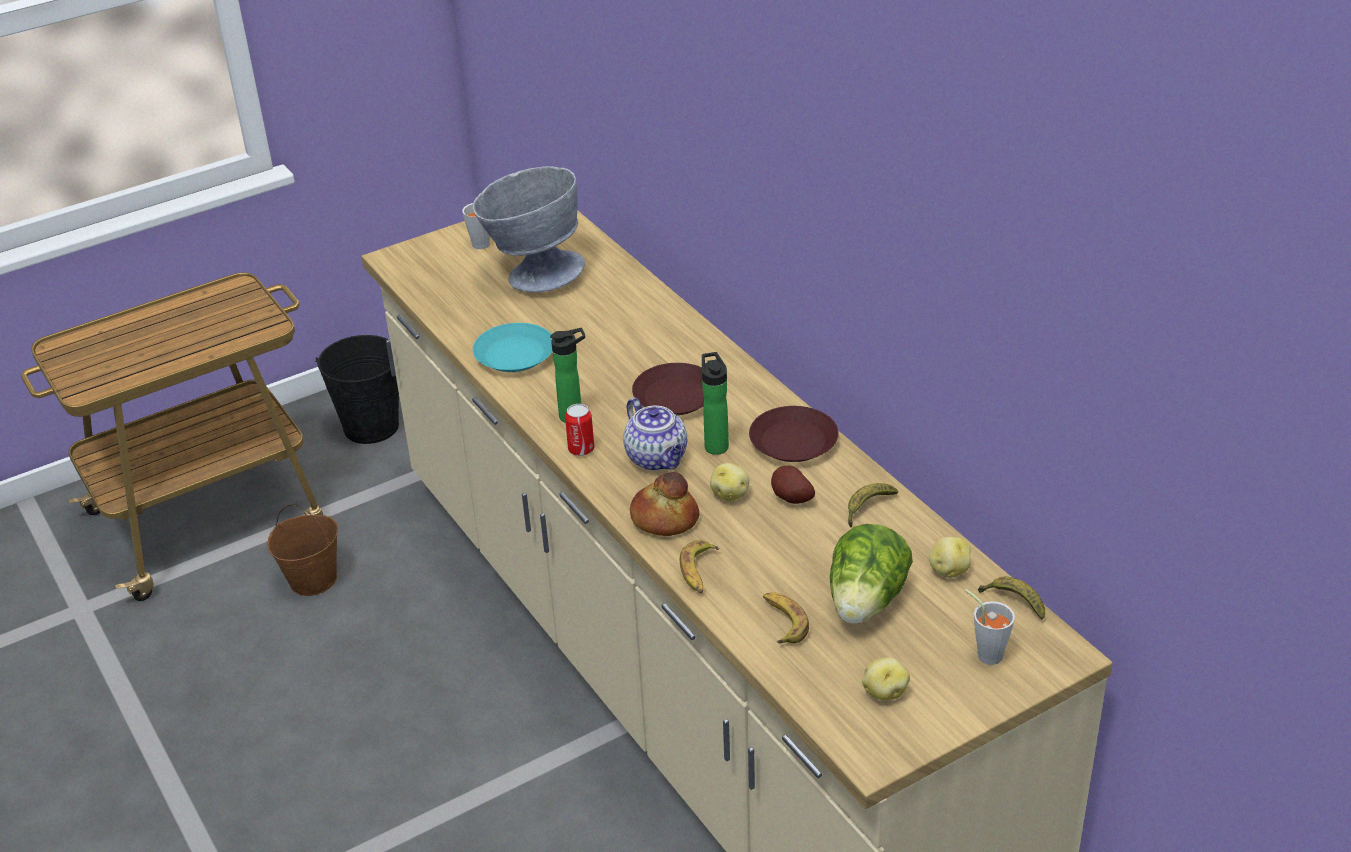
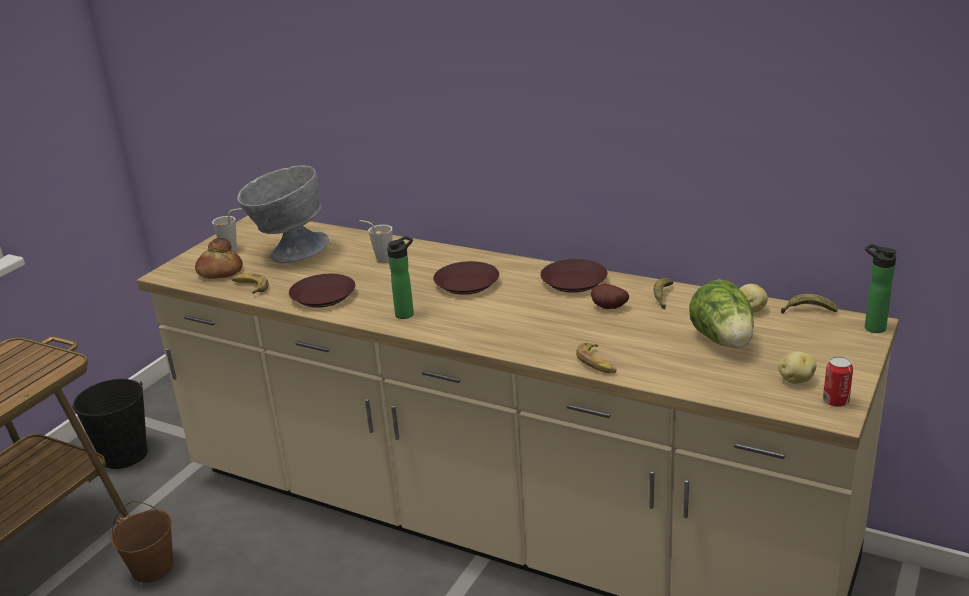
camera: 30 degrees left, 10 degrees down
(514, 354) = (322, 296): turquoise plate -> brown plate
(581, 449) = (433, 328): can -> can (835, 401)
(658, 458) = (494, 316): teapot -> none
(664, 518) = (538, 344): bread -> bread (219, 272)
(715, 445) = (524, 298): bottle -> bottle (871, 327)
(730, 494) = (566, 318): potato -> none
(783, 622) = (686, 369): banana -> banana (250, 287)
(985, 652) = (825, 339): grey cup -> grey cup (380, 259)

